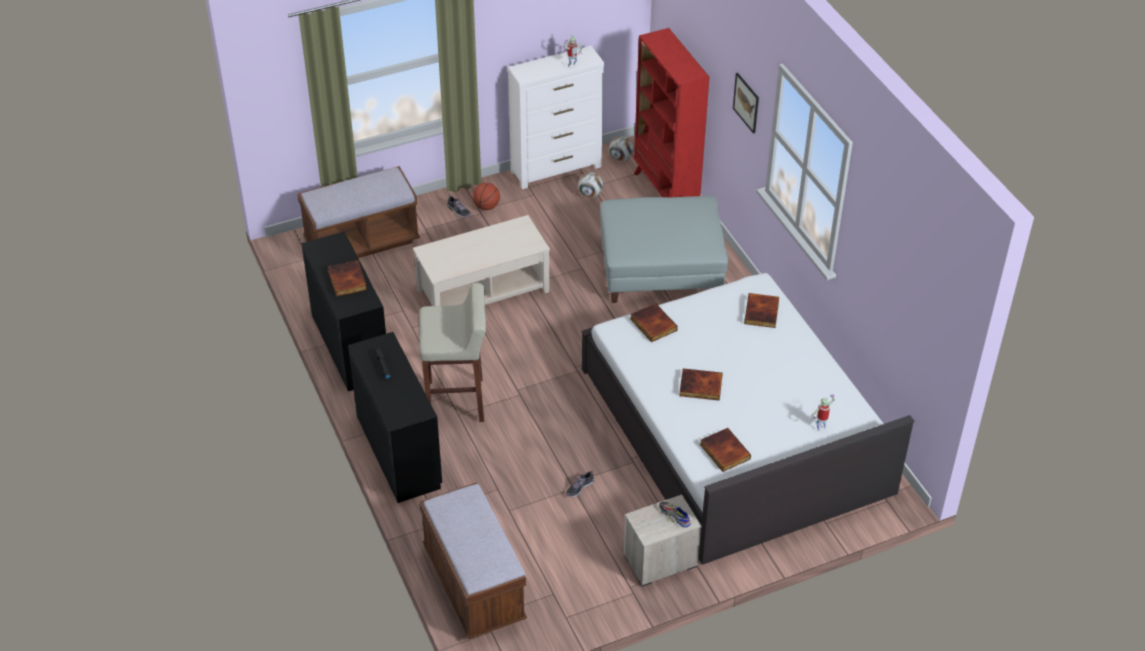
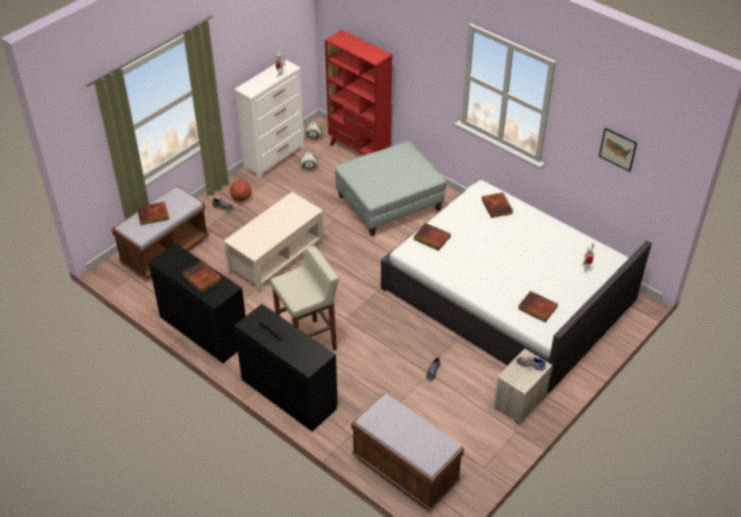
camera: 25 degrees left, 0 degrees up
(700, 387) = (491, 270): book -> book (153, 215)
(746, 102) = (433, 63): picture -> picture (618, 149)

